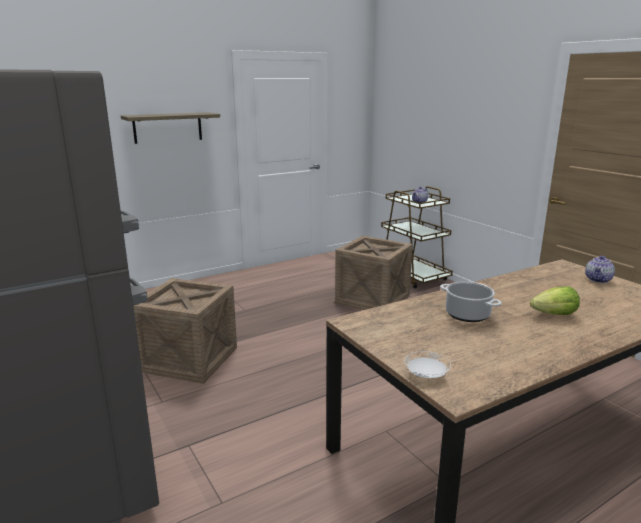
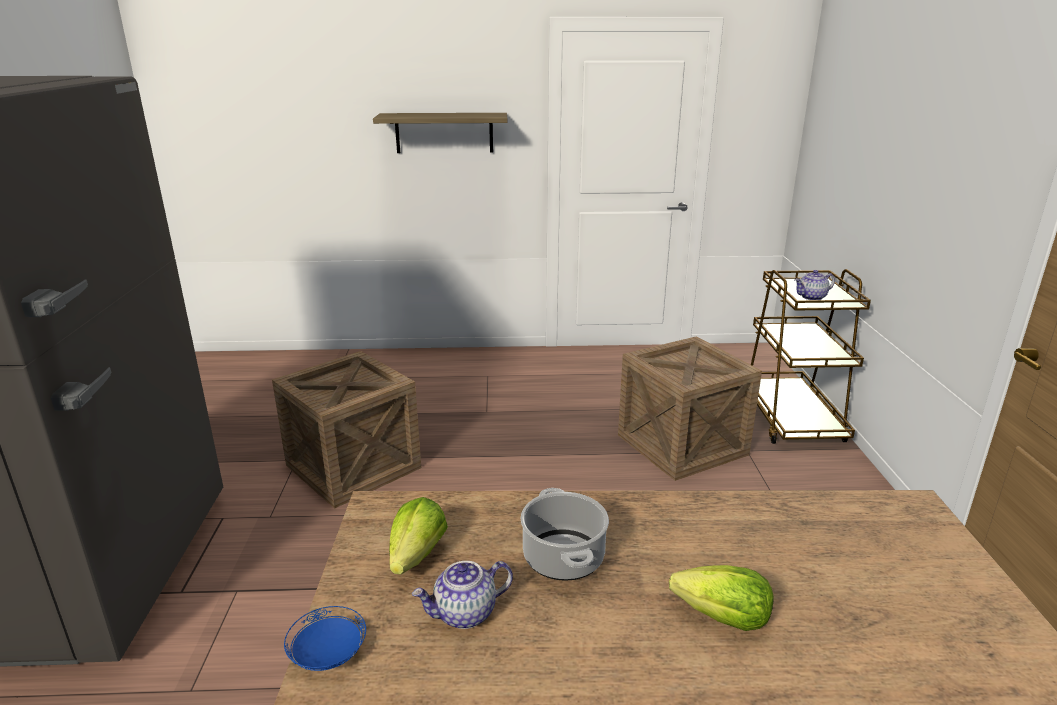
camera: 30 degrees right, 5 degrees up
(404, 332) = (417, 556): none -> lettuce
(426, 376) = (328, 655): white plate -> blue plate
(598, 280) = (944, 567): teapot -> teapot (465, 614)

